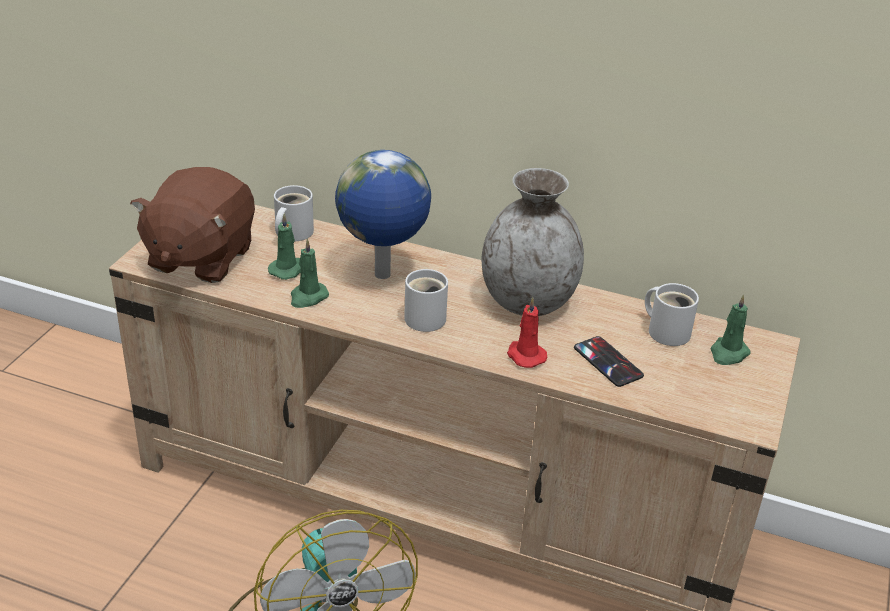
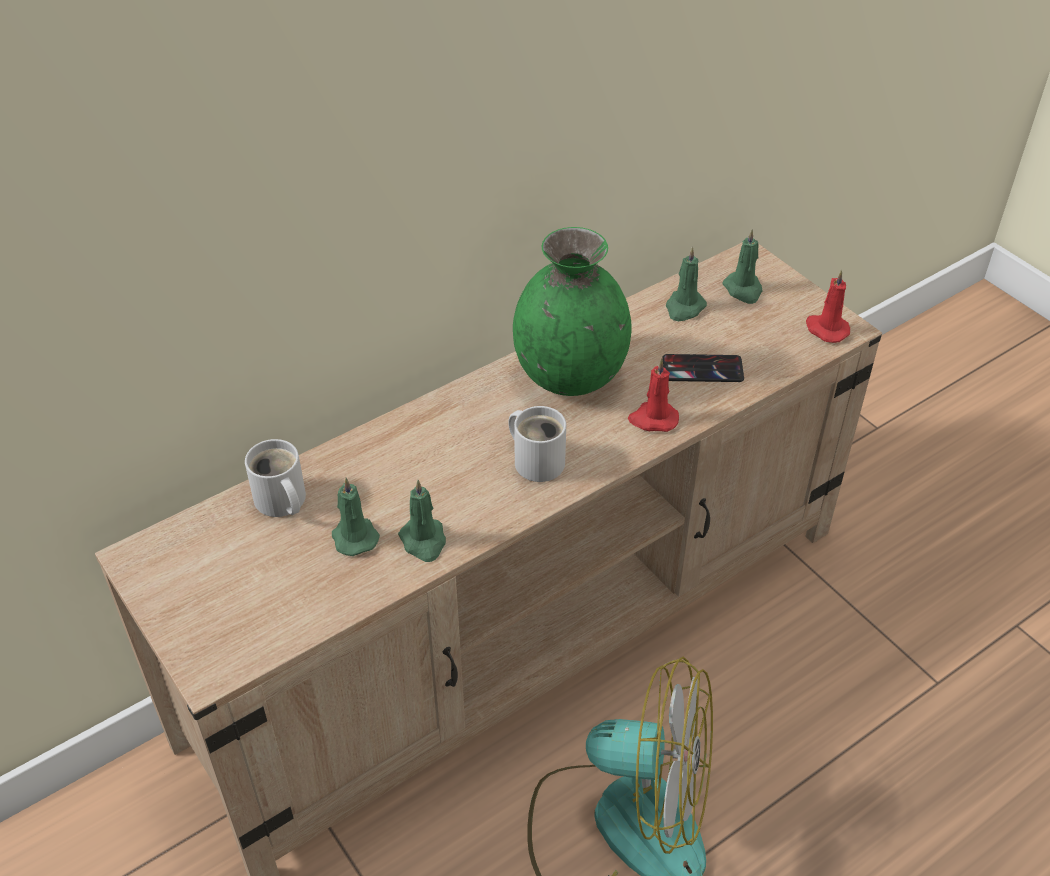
camera: 55 degrees left, 10 degrees up
(200, 258) = (256, 609): brown plush toy -> none
(383, 276) = (435, 461): globe -> none
(528, 301) = (569, 374): grey vase -> green vase
(667, 330) = (684, 308): white mug -> green candle
(737, 414) = (826, 329): none -> red candle

